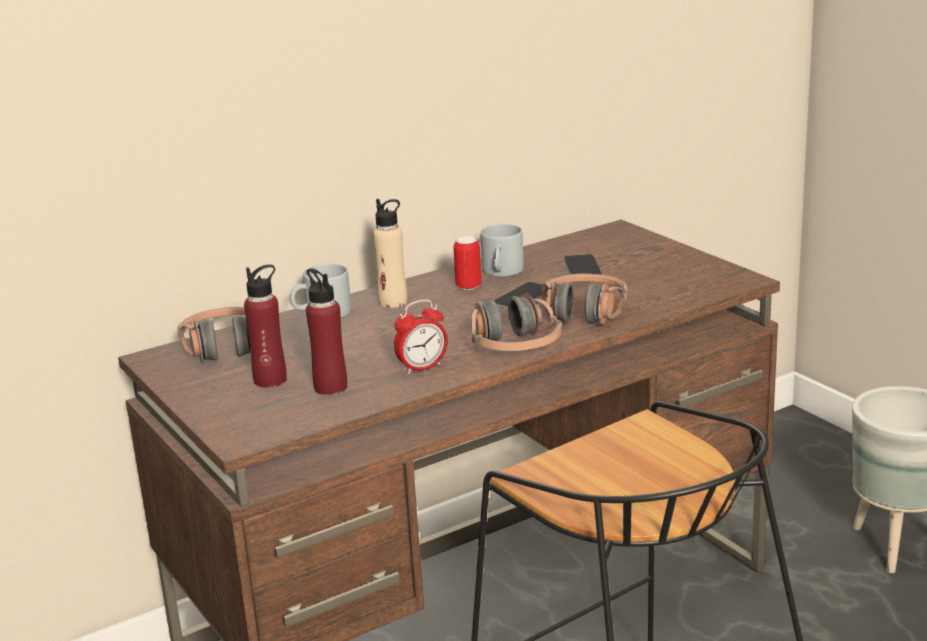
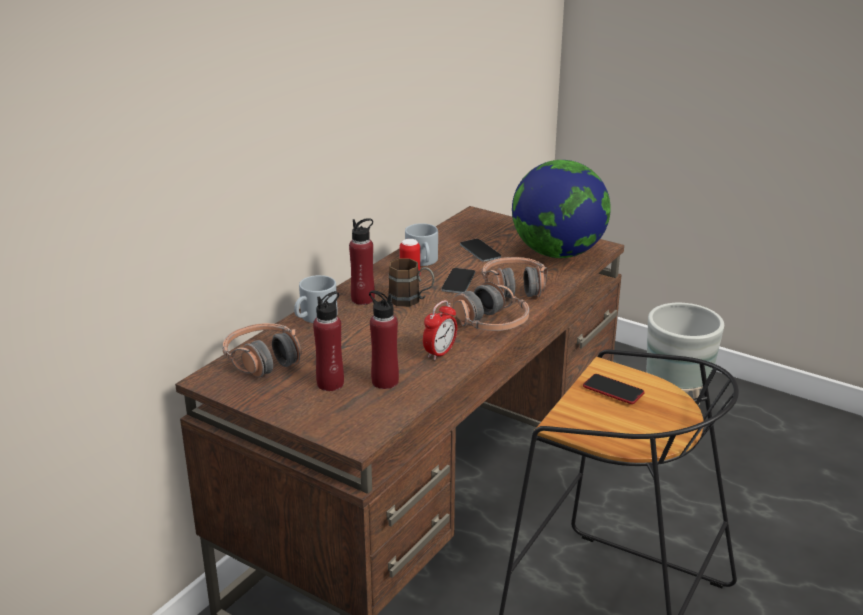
camera: 25 degrees left, 5 degrees up
(393, 302) = (363, 299): beige bottle -> red bottle
(445, 310) = (411, 301): none -> brown mug
(630, 449) = (613, 390): none -> phone
(679, 281) = (558, 253): none -> globe

